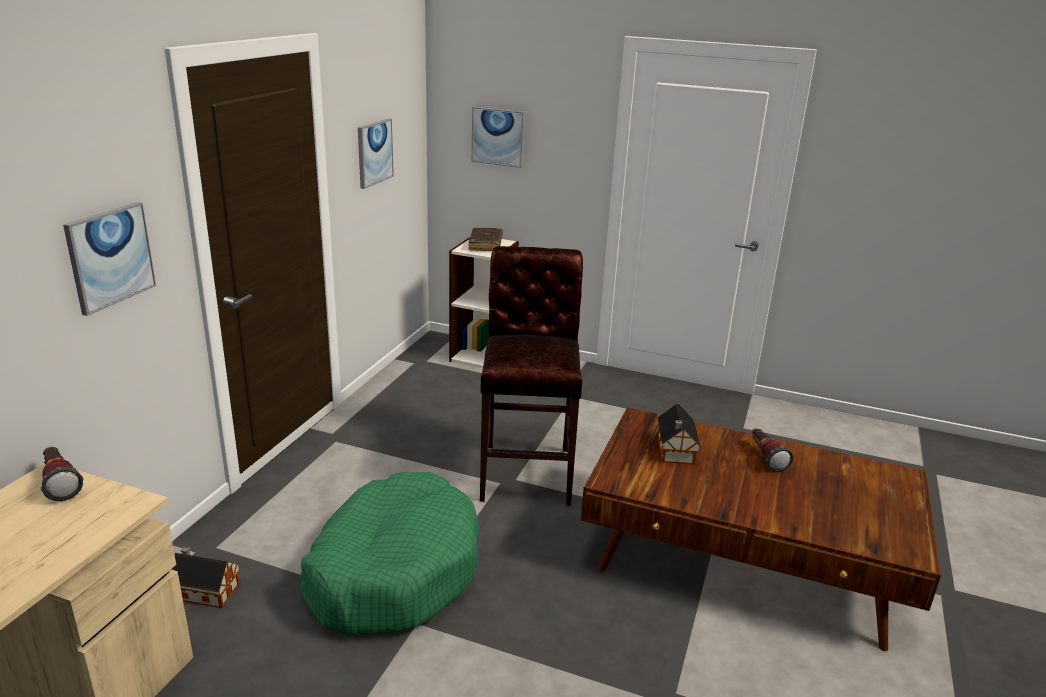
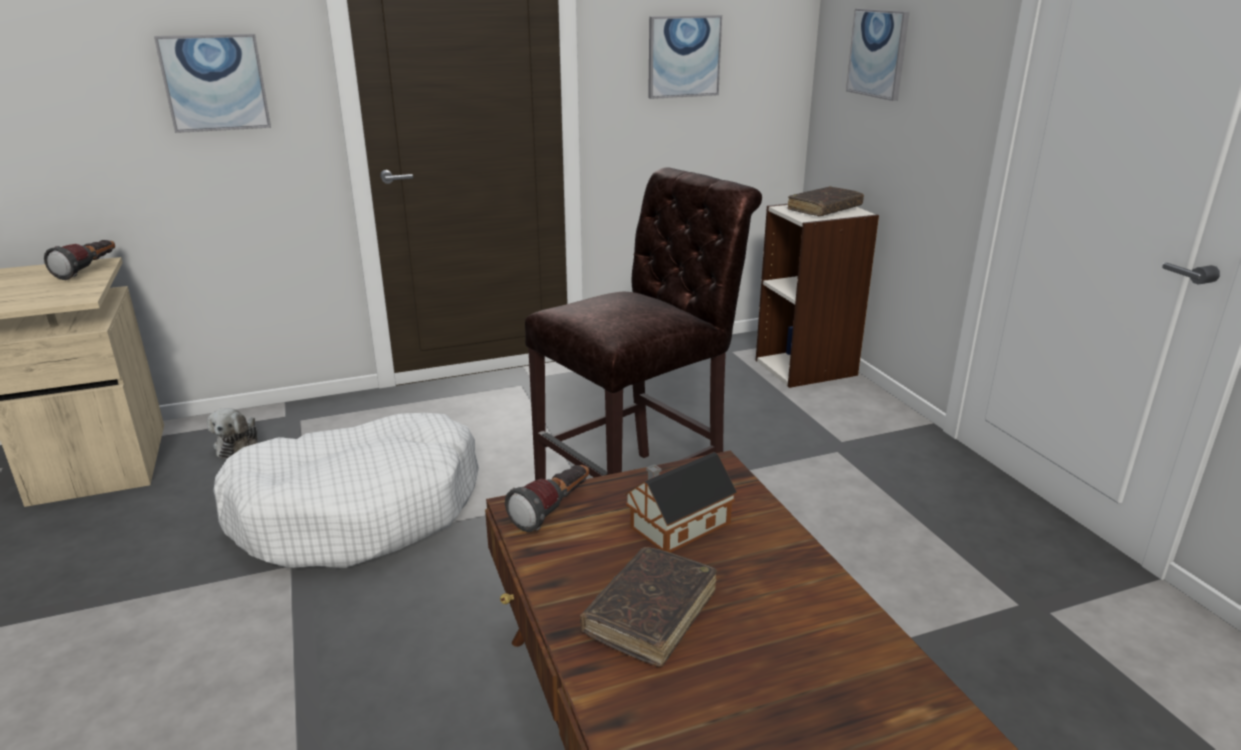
camera: 50 degrees right, 0 degrees up
(204, 590) = (238, 445): toy house -> plush toy
(393, 570) = (359, 511): green dog bed -> white dog bed
(734, 488) = (650, 614): none -> brown book
(765, 457) = (793, 610): flashlight -> flashlight (554, 510)

